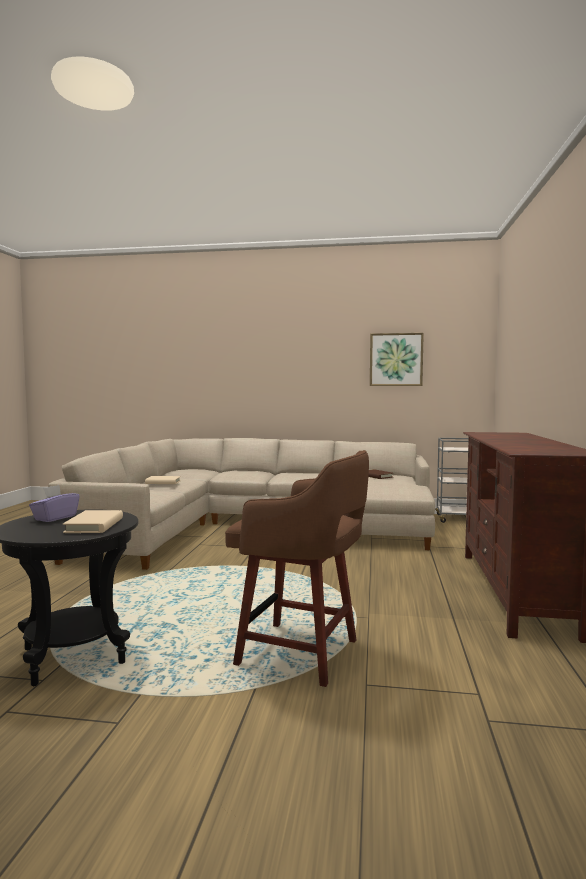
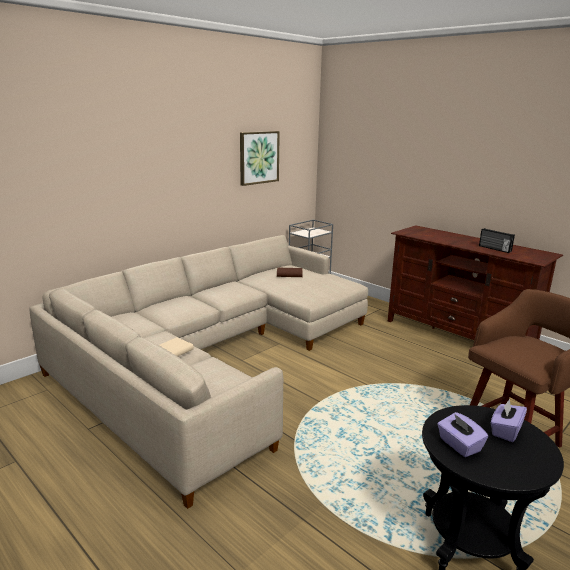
camera: 55 degrees left, 15 degrees up
(94, 525) = (505, 431): beige book -> purple tissue box
(520, 444) = (494, 249): none -> radio

